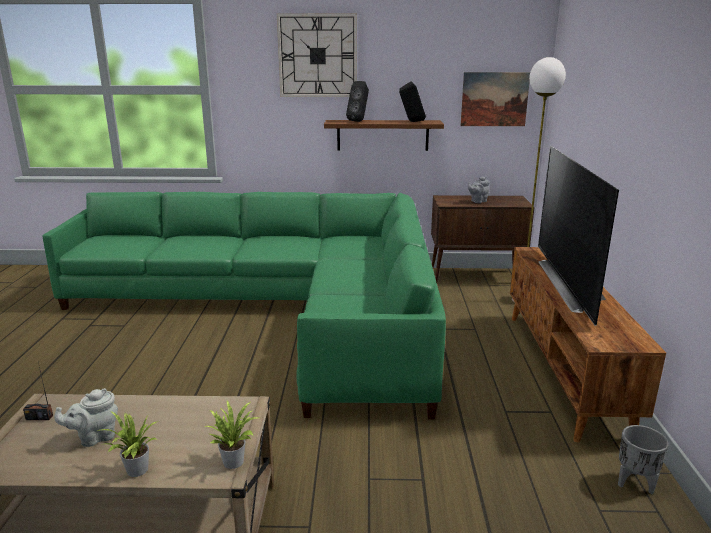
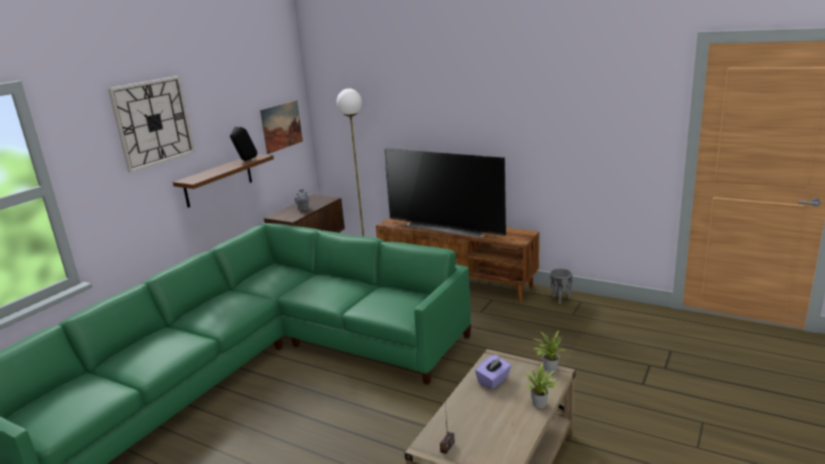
camera: 60 degrees left, 0 degrees up
(95, 437) = (491, 420): grey teapot -> none
(188, 419) = (494, 380): none -> purple tissue box
(359, 121) = (208, 173): black speaker -> none

